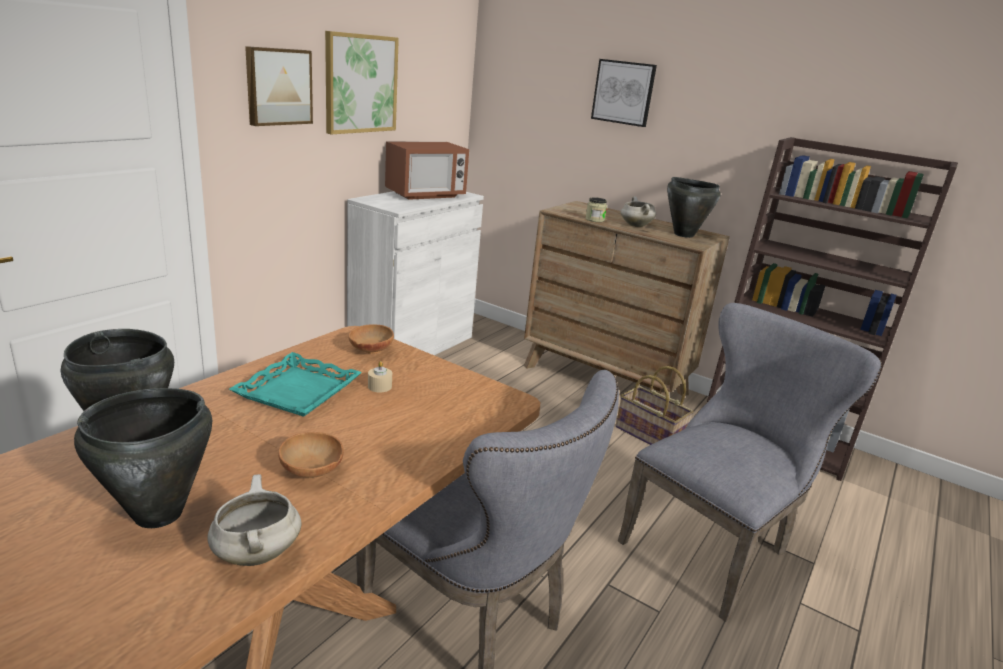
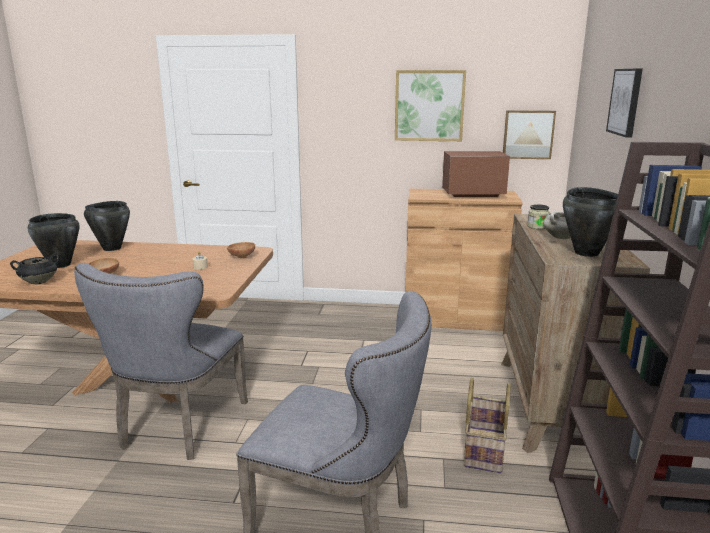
camera: 65 degrees right, 5 degrees down
(256, 553) = (39, 282): white cooking pot -> black cooking pot
(278, 86) = (355, 107): picture -> picture (528, 134)
(297, 391) = (177, 257): turquoise tray -> none
(412, 345) = (455, 318): white cabinet -> brown cabinet
(425, 195) = (473, 194): microwave -> microwave turned 150 degrees clockwise

